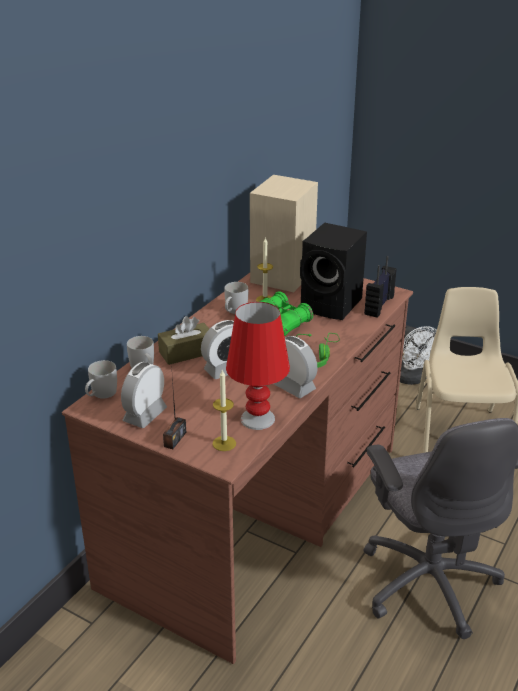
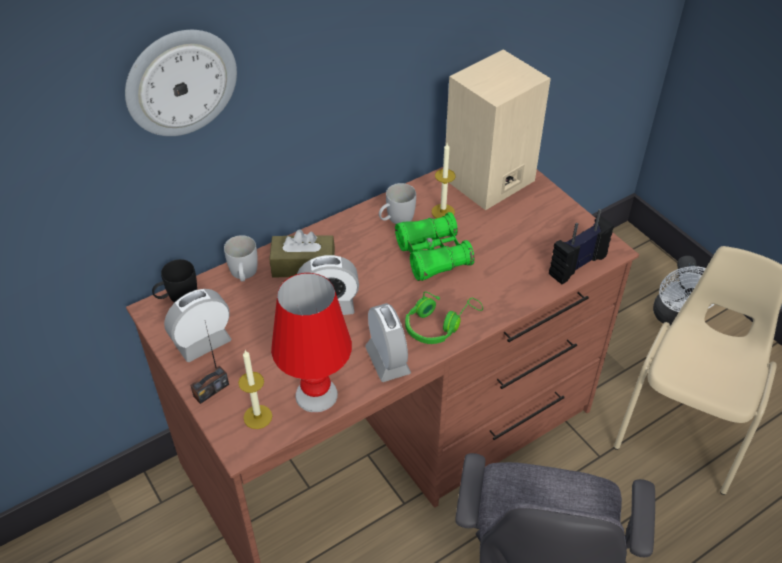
camera: 25 degrees right, 15 degrees up
(95, 199) = (180, 82): none -> wall clock
(101, 395) = (177, 297): white mug -> black mug
(333, 305) = (519, 246): black speaker -> none

